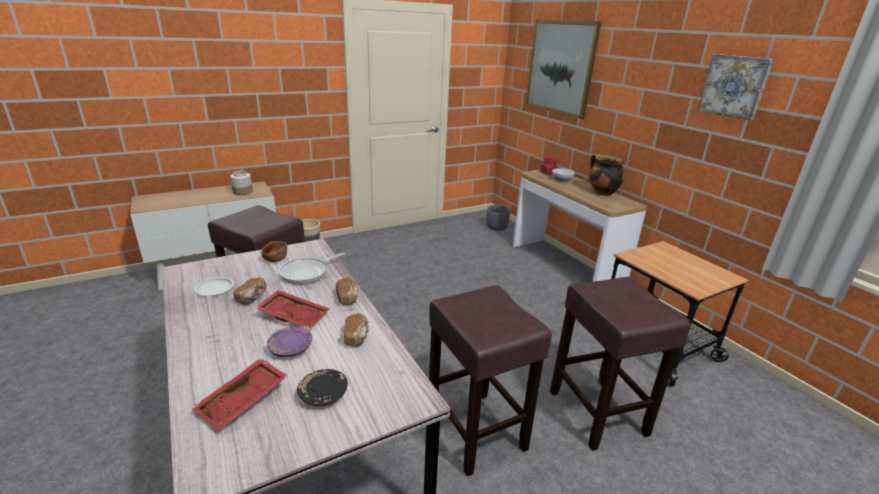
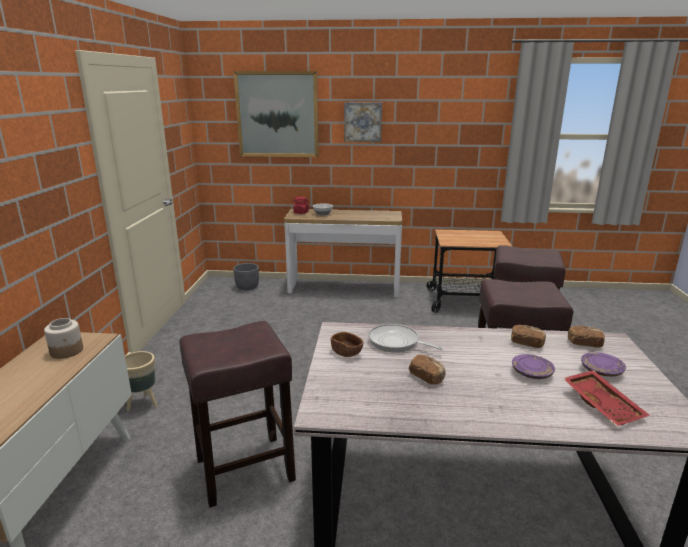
camera: 55 degrees left, 5 degrees down
(215, 289) = (390, 395): white plate -> none
(294, 315) = (476, 362): red tray -> none
(307, 273) = (396, 342): frying pan -> frying pan turned 135 degrees clockwise
(323, 394) = (601, 371): black plate -> purple plate
(347, 298) = (460, 334): bread -> bread (584, 343)
(601, 193) = (363, 212): cooking pot -> none
(734, 86) = (447, 111): picture -> picture (363, 122)

